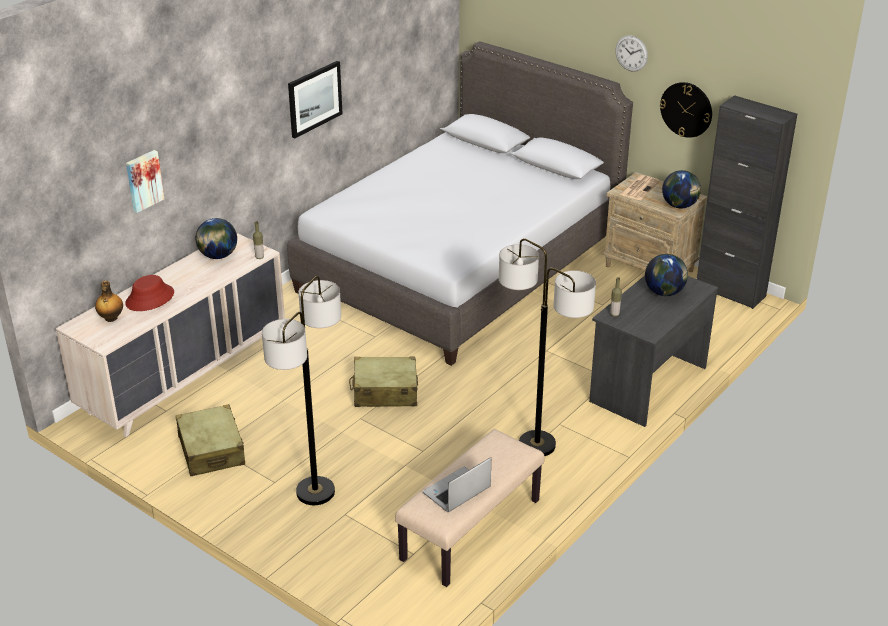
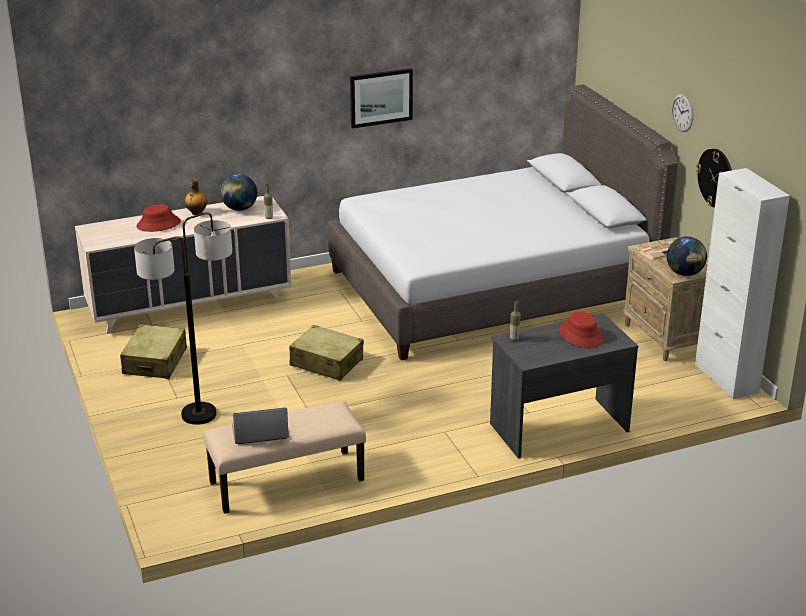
camera: 30 degrees right, 5 degrees down
(111, 318) = (117, 230): bottle -> bottle (196, 213)
(143, 180) = (180, 124): picture -> none
(537, 445) = (408, 441): floor lamp -> none
(664, 292) = (581, 335): globe -> red hat
(730, 291) = (726, 378): black cabinet -> white cabinet

